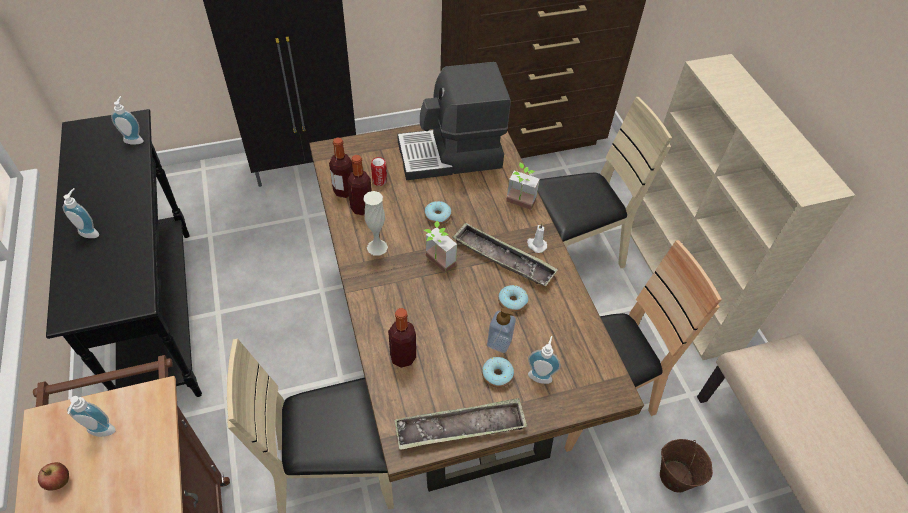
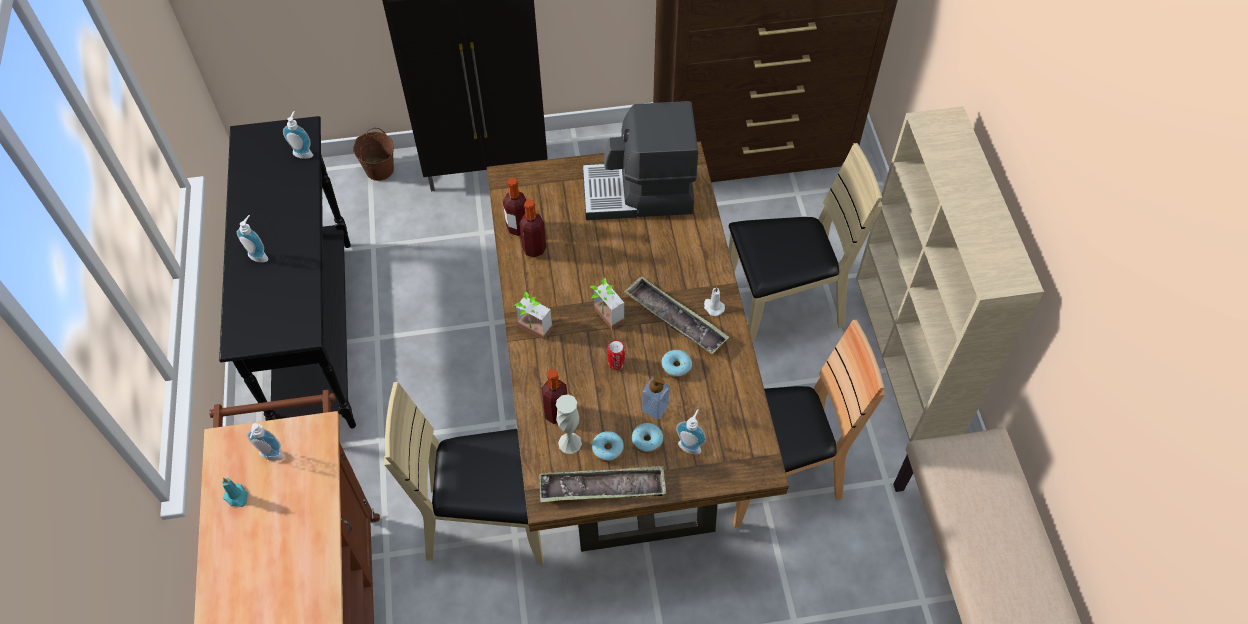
camera: 10 degrees right, 5 degrees up
(60, 482) = (237, 496): apple -> turquoise candle
(377, 247) = (545, 295): white vase -> white vase (570, 443)
(379, 181) = (557, 218): can -> can (616, 363)
(437, 216) = (613, 265): donut -> donut (607, 449)
(518, 205) = (703, 259): potted plant -> potted plant (532, 332)
(674, 476) = (848, 566): brown bucket -> brown bucket (379, 169)

